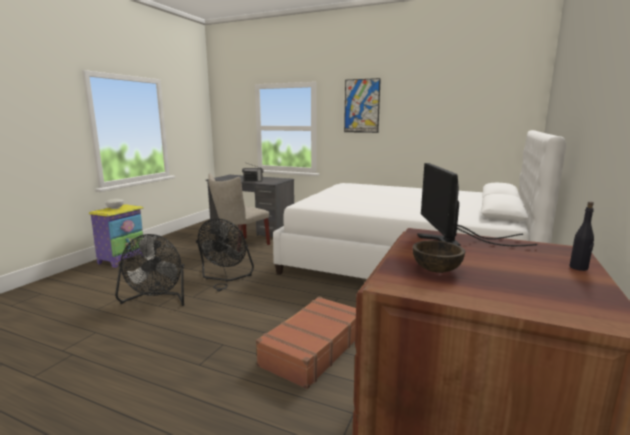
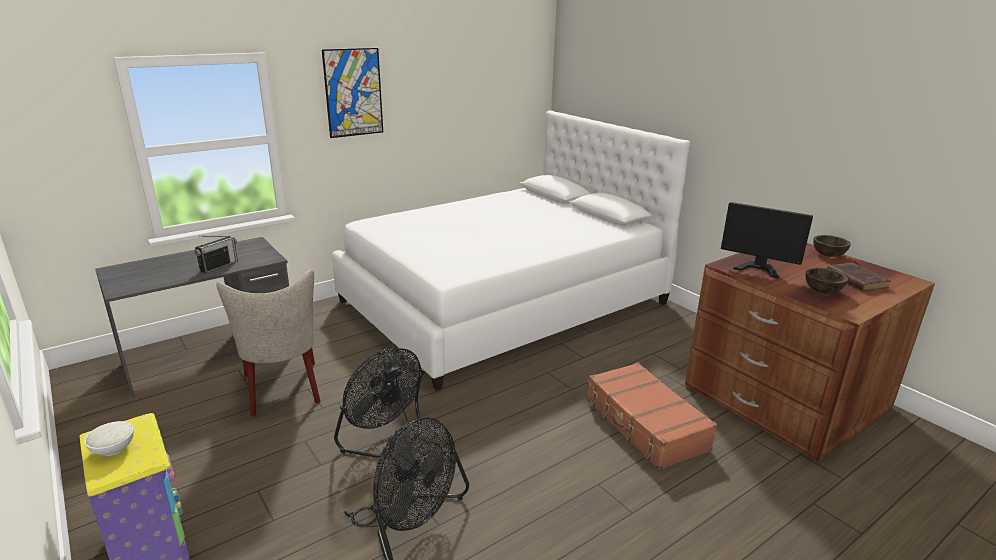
camera: 60 degrees left, 10 degrees up
(519, 284) = (855, 279): none -> brown book
(579, 268) = (828, 255): black bottle -> brown bowl

